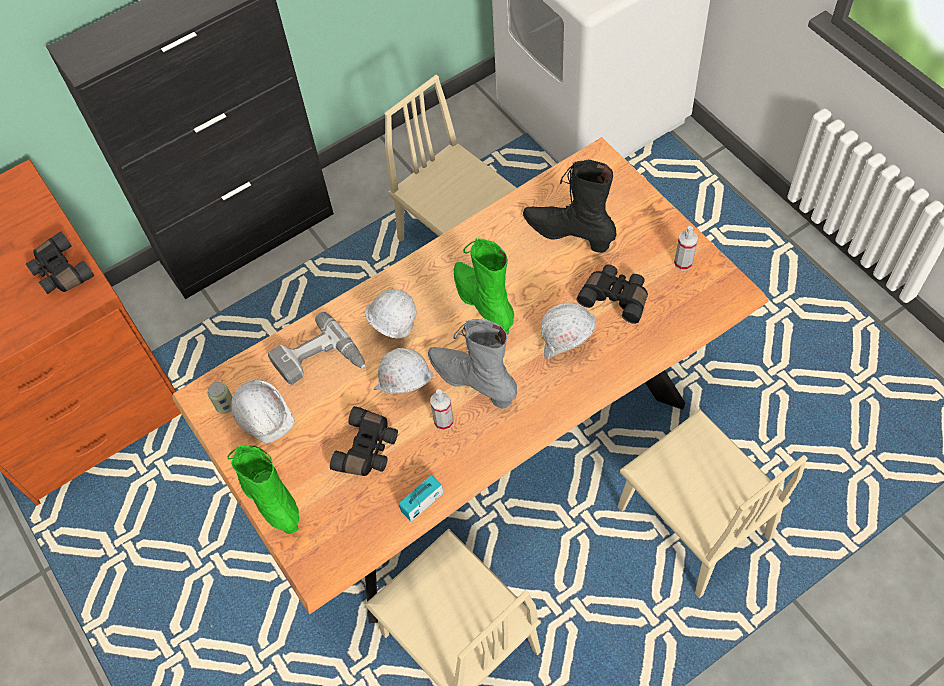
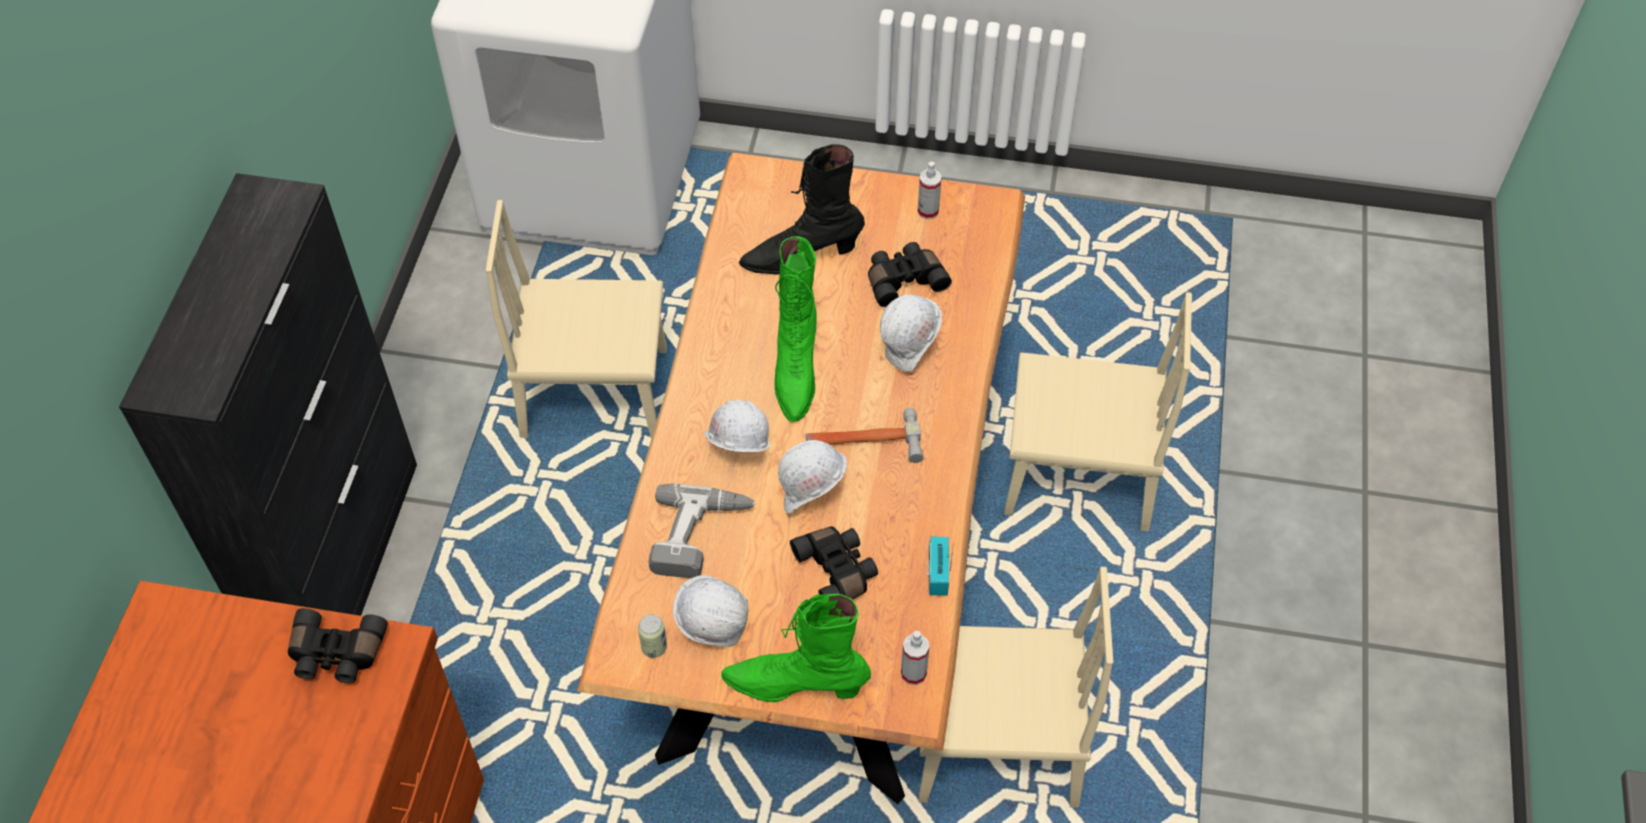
camera: 50 degrees left, 5 degrees down
(444, 421) = (877, 494): spray bottle -> spray bottle (913, 673)
(472, 381) = (863, 442): grey boot -> hammer
(483, 304) = (795, 371): green boot -> green boot turned 105 degrees counterclockwise

